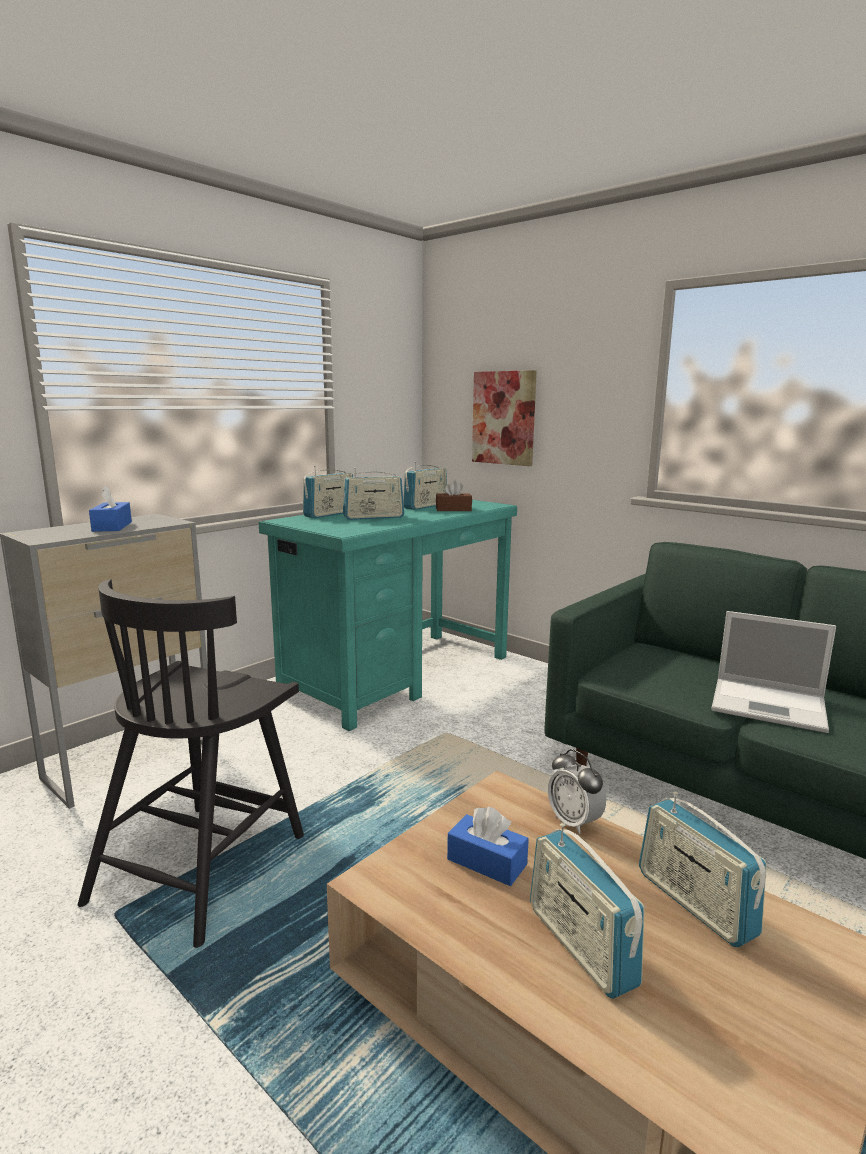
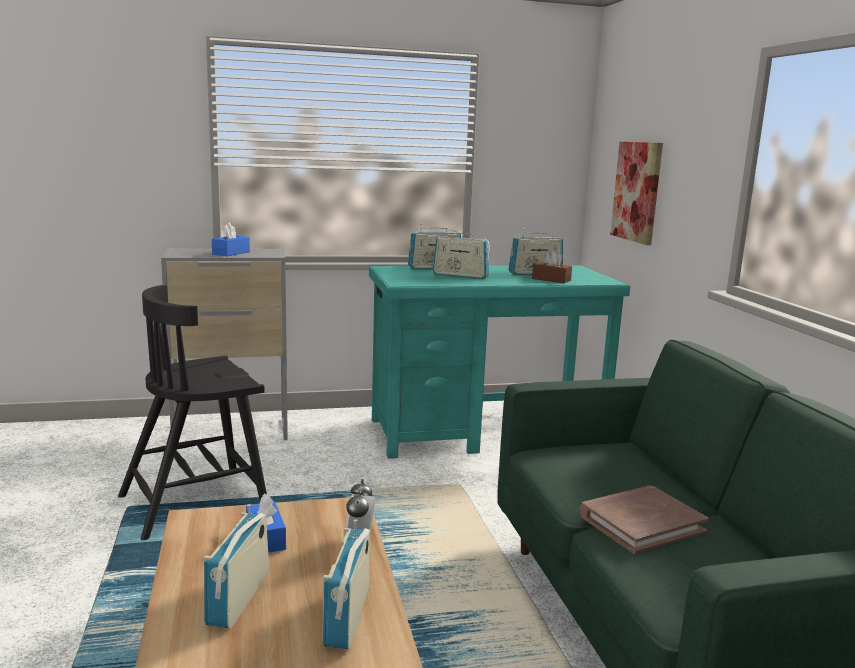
camera: 35 degrees right, 0 degrees up
(771, 705) = (641, 523): laptop -> brown book

